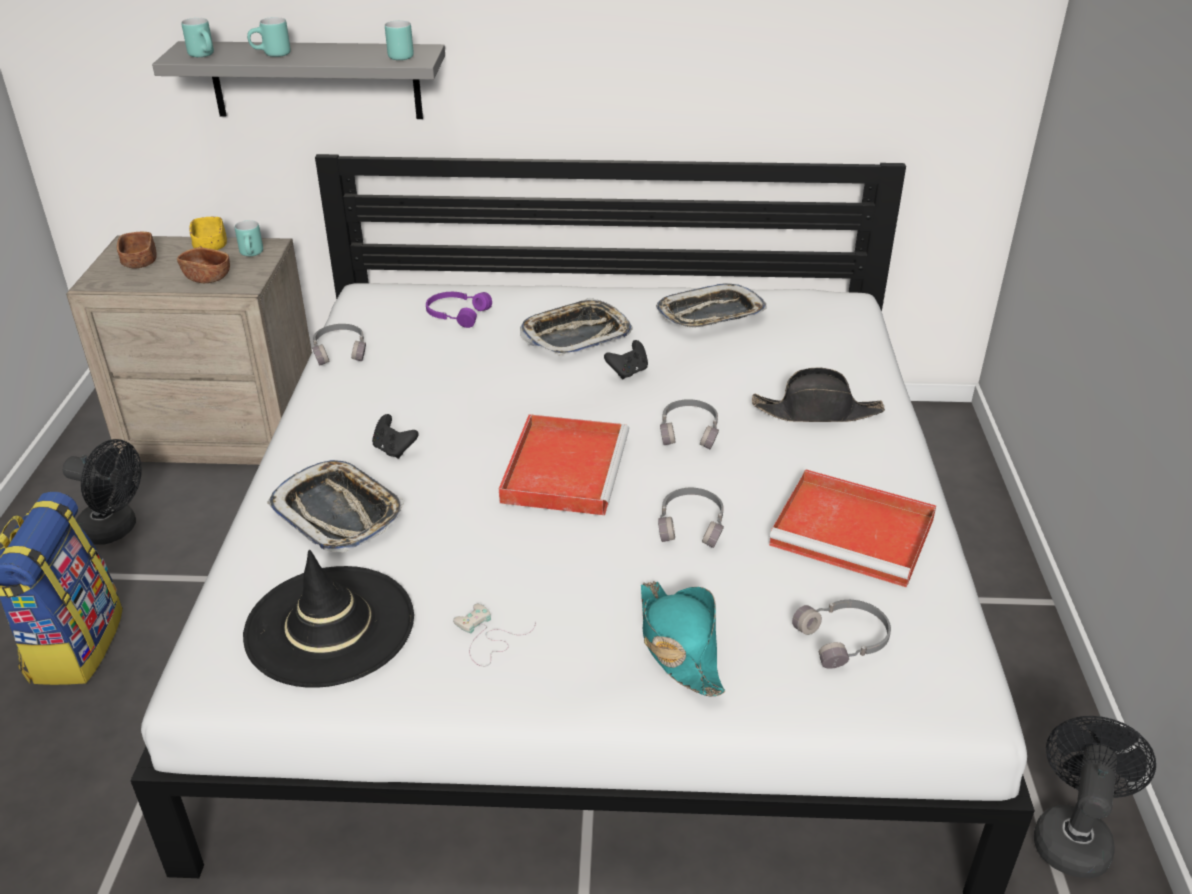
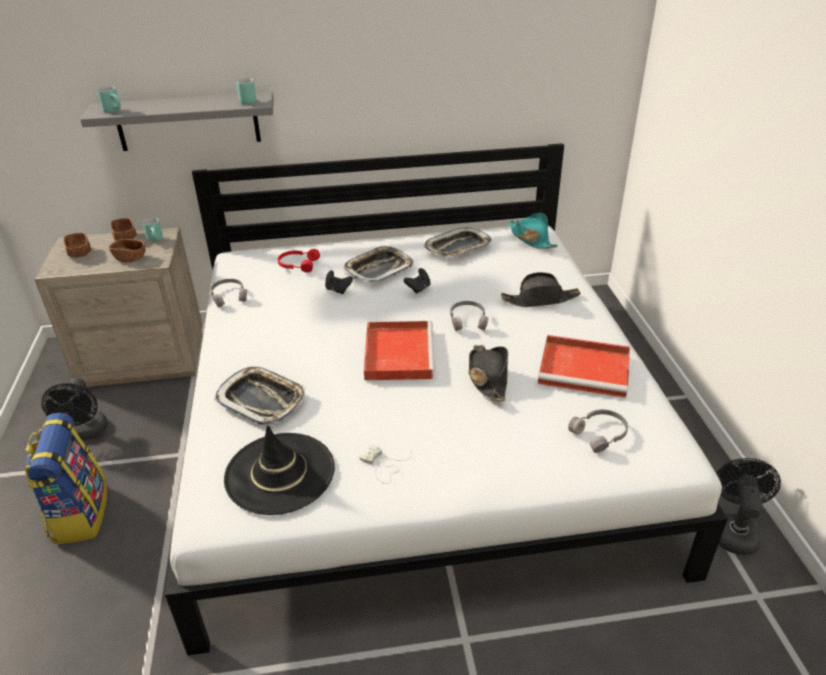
camera: 10 degrees left, 0 degrees up
(116, 529) = (87, 433): black fan -> black fan turned 75 degrees clockwise
(210, 246) = (125, 237): yellow bowl -> brown bowl
(272, 55) = (161, 107): turquoise mug -> none
(394, 449) = (285, 355): black game controller -> black game controller (338, 290)
(456, 314) = (298, 265): purple headphones -> red headphones
(678, 645) = (503, 452): turquoise hat -> turquoise hat (531, 238)
(692, 524) = (487, 377): grey headphones -> black hat

